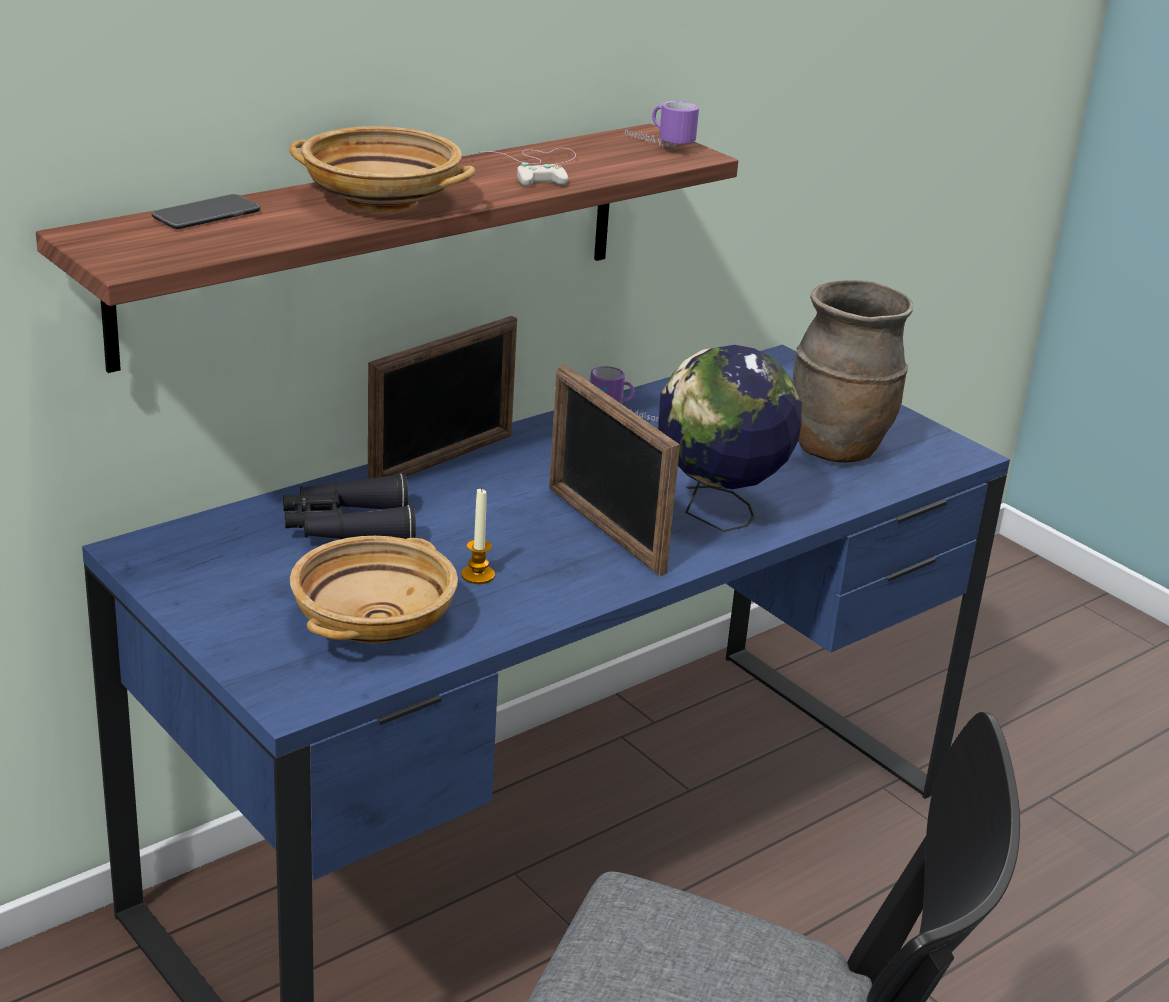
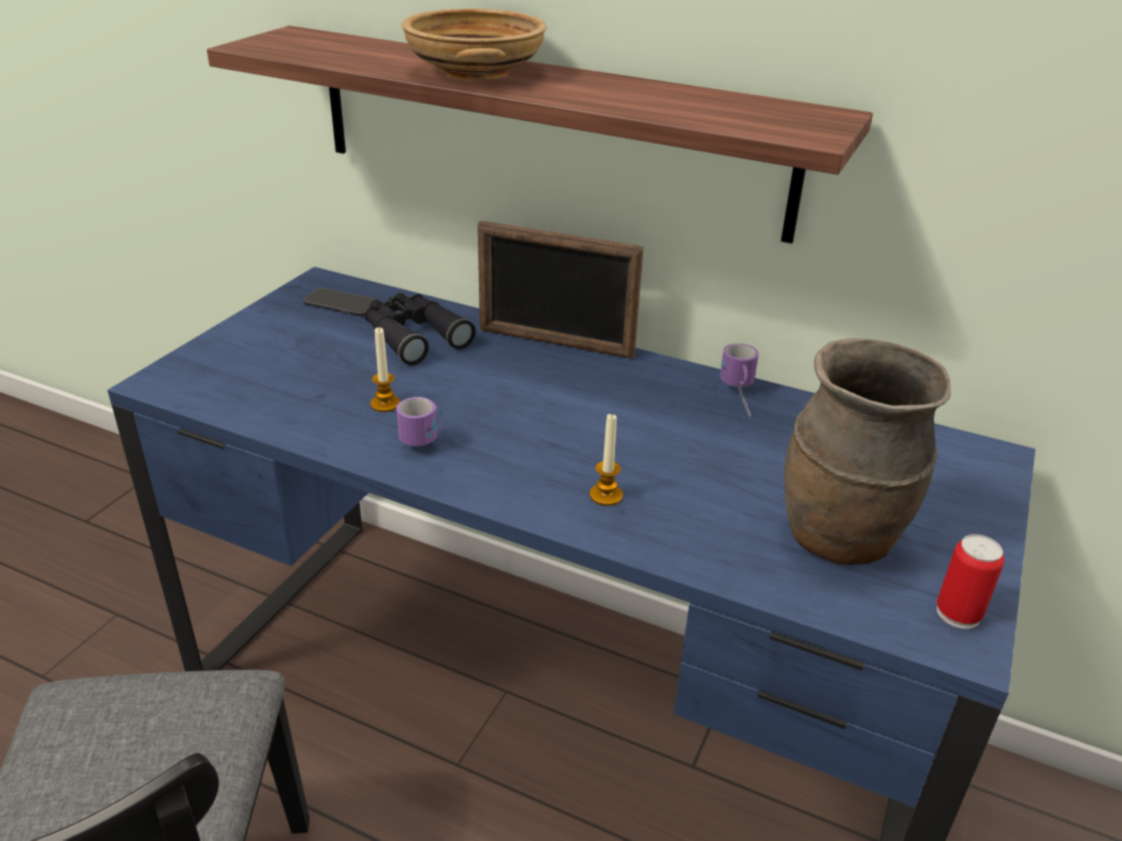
camera: 65 degrees right, 5 degrees up
(206, 214) = (371, 45): phone -> phone (341, 303)
(373, 621) = (284, 381): beige bowl -> none
(538, 168) = (645, 96): white game controller -> none
(604, 529) = (515, 441): picture frame -> none
(658, 145) = (807, 121): mug -> mug (425, 433)
(718, 515) = (606, 495): globe -> candle
(935, 443) = (958, 613): none -> can

